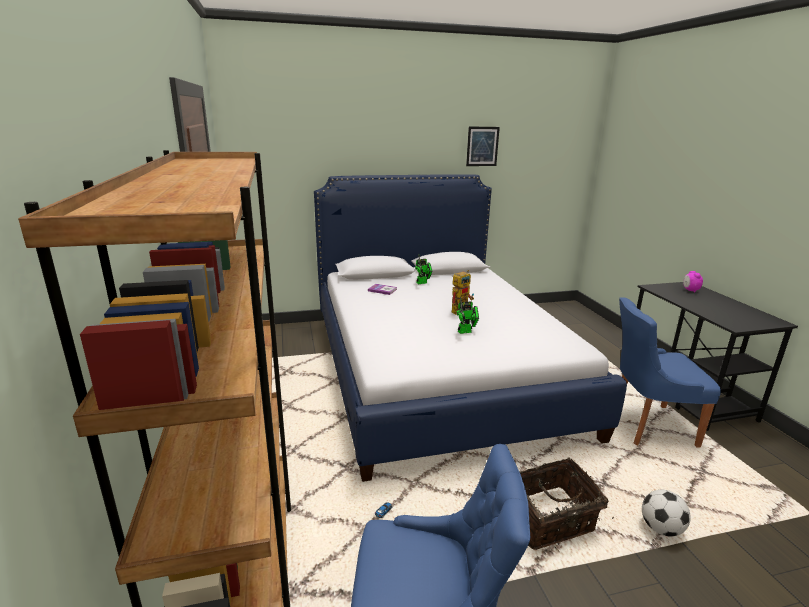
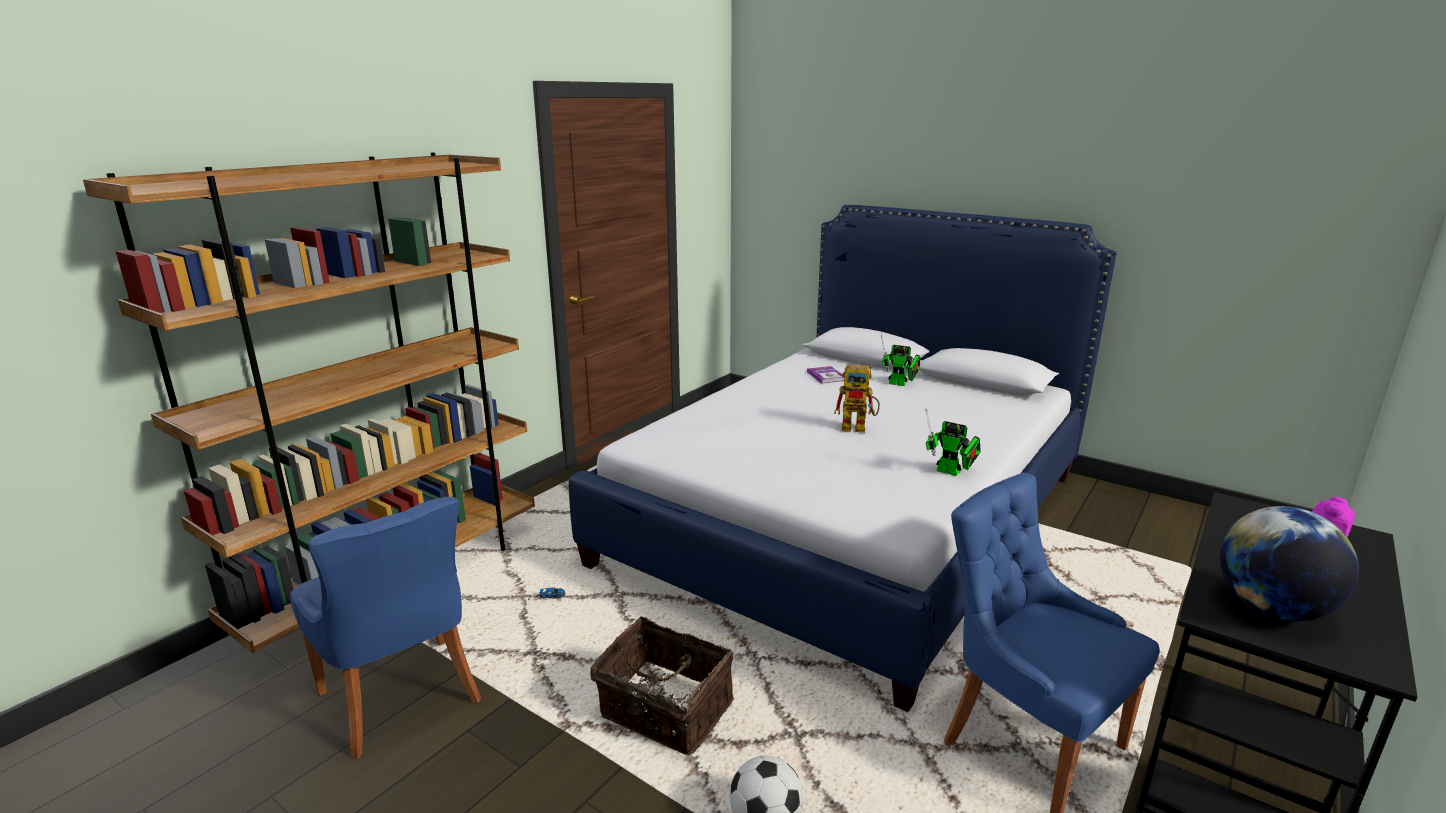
camera: 50 degrees right, 0 degrees up
(466, 331) = (806, 449): toy robot -> toy robot (951, 472)
(482, 146) = (1117, 174): picture -> none
(735, 317) = (1271, 609): none -> globe

